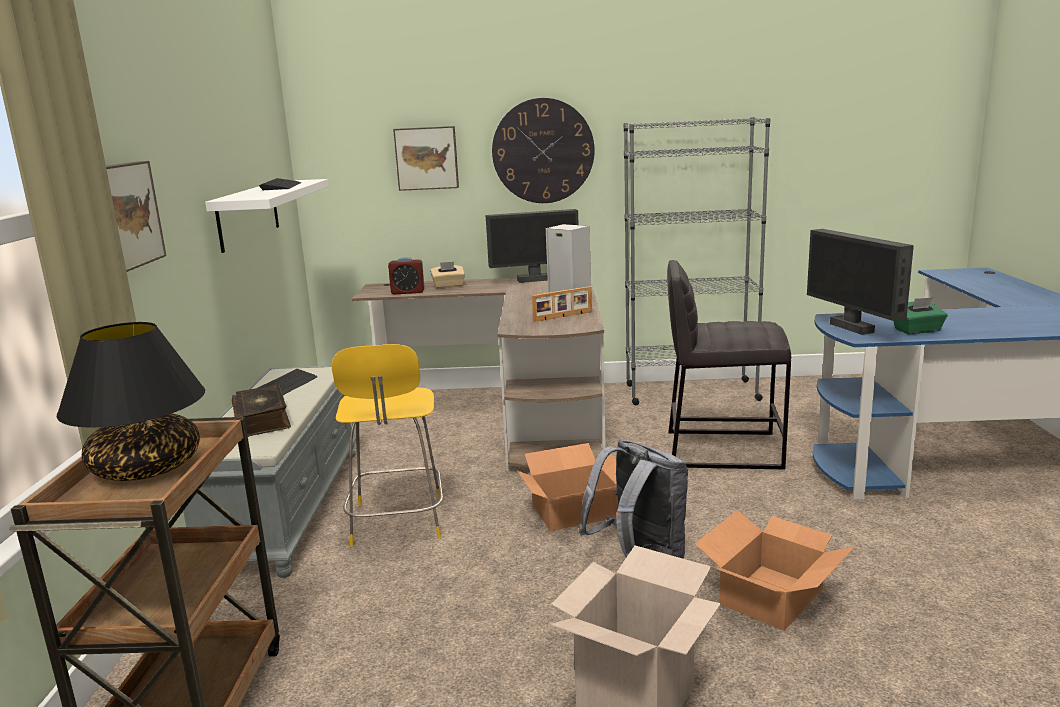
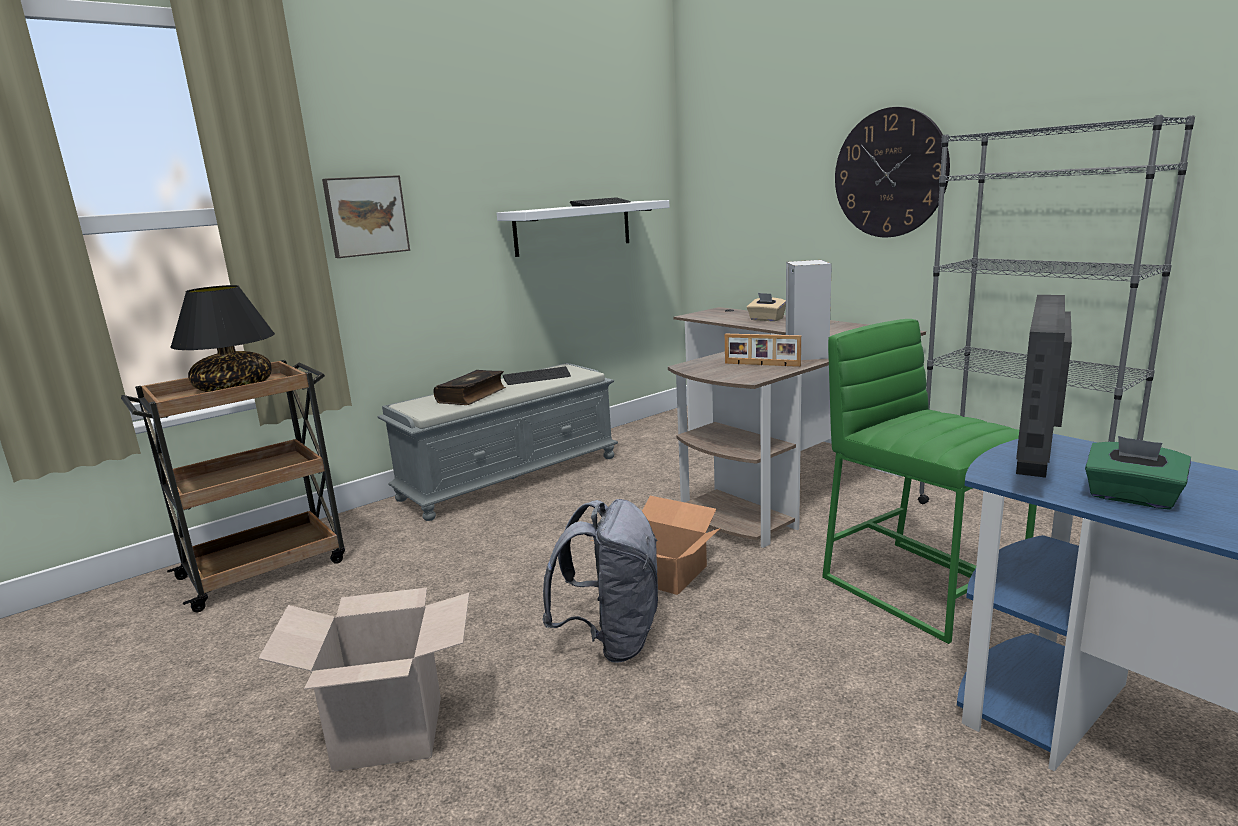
camera: 50 degrees right, 0 degrees up
(397, 522) = (539, 517): yellow chair -> none
(408, 292) = (722, 319): alarm clock -> none
(427, 158) = (777, 181): picture -> none
(534, 280) = (854, 327): monitor -> none
(722, 449) = (919, 586): grey stool -> green stool
(773, 596) = (643, 746): cardboard box -> none

